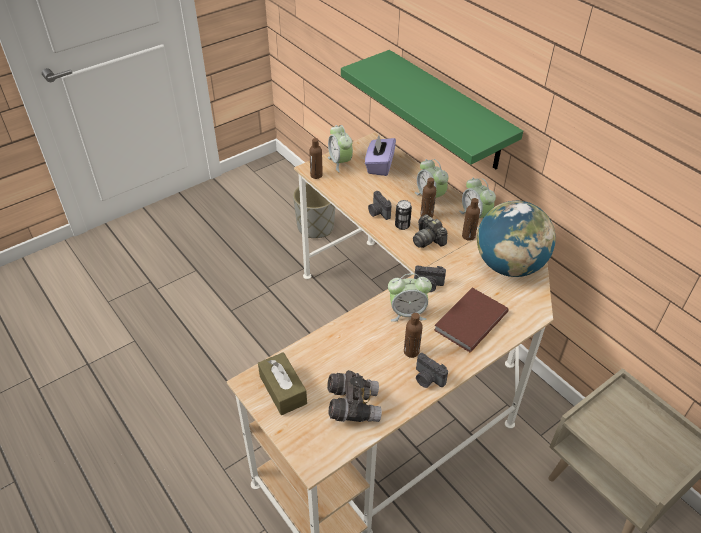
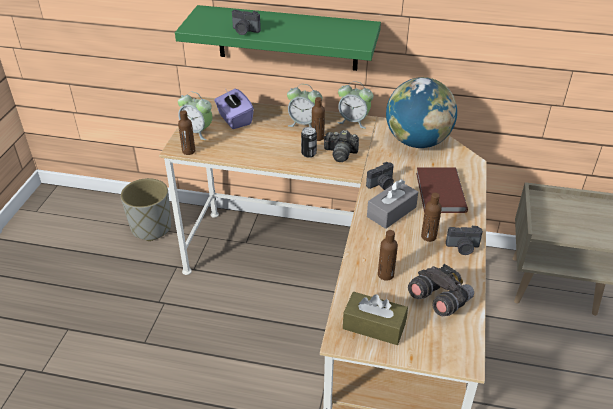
camera: 40 degrees left, 5 degrees down
(378, 212) = (278, 154): camera -> camera (244, 31)
(407, 312) = (391, 212): alarm clock -> grey tissue box
(468, 236) = (366, 136): brown bottle -> brown bottle (385, 274)

